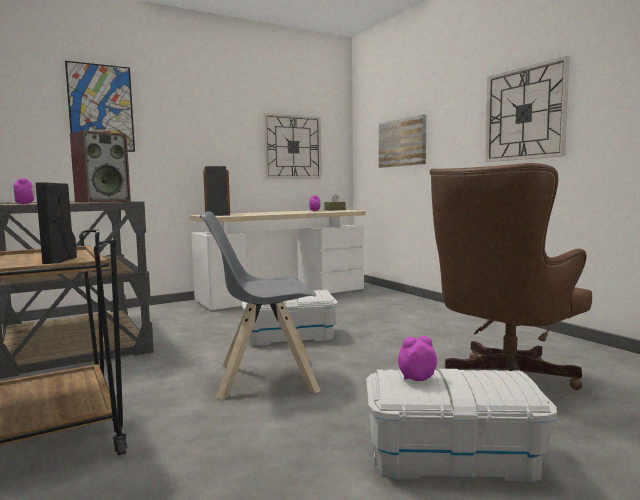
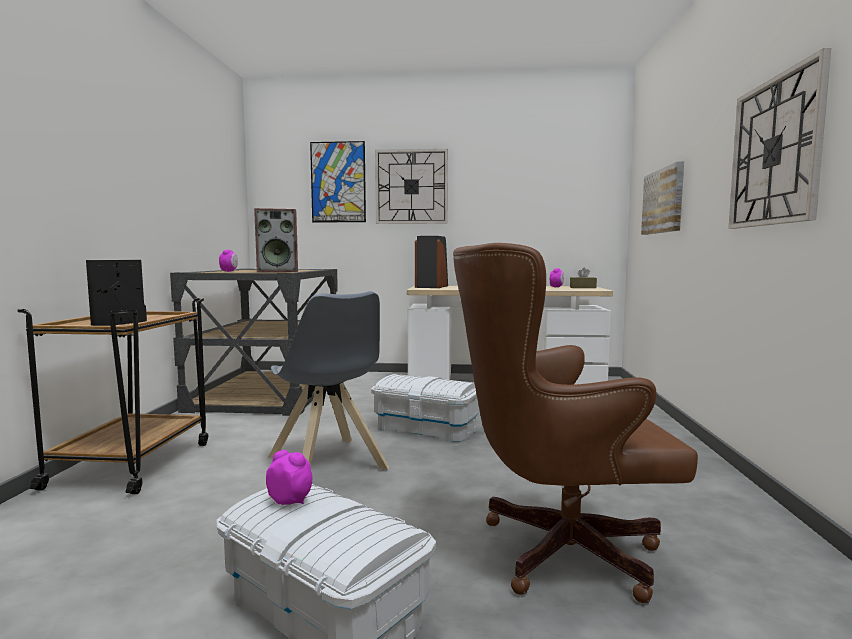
camera: 35 degrees right, 0 degrees up
(263, 378) = (328, 464): grey chair -> grey chair turned 150 degrees counterclockwise
(292, 147) = (540, 211): wall clock -> wall clock (411, 187)

